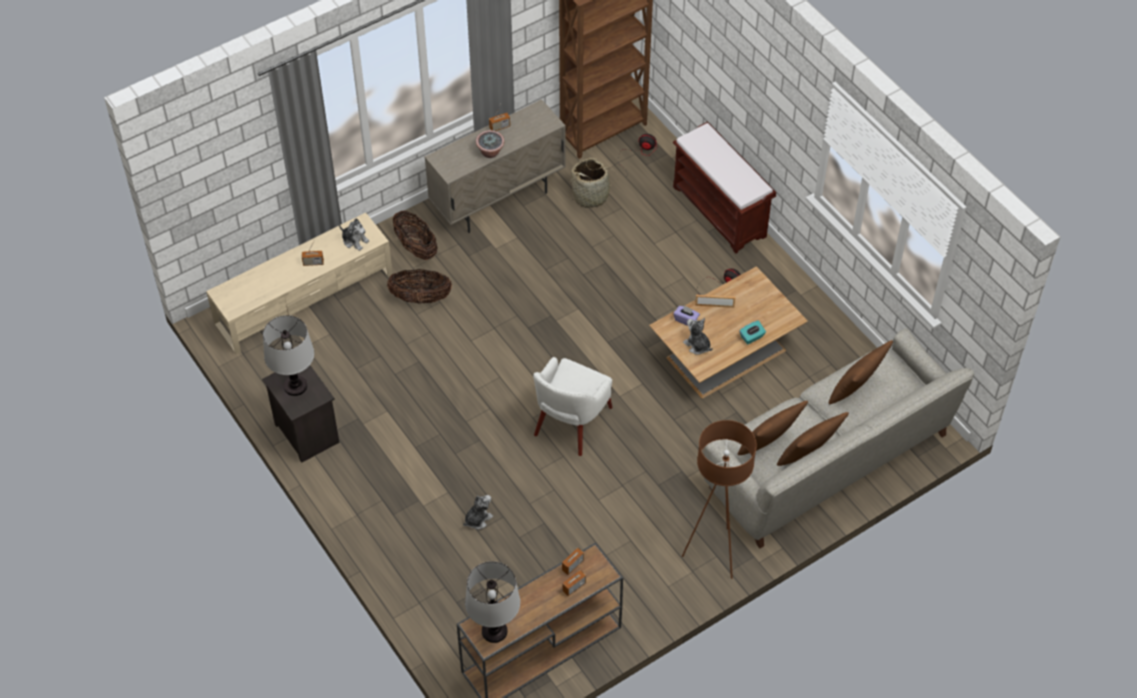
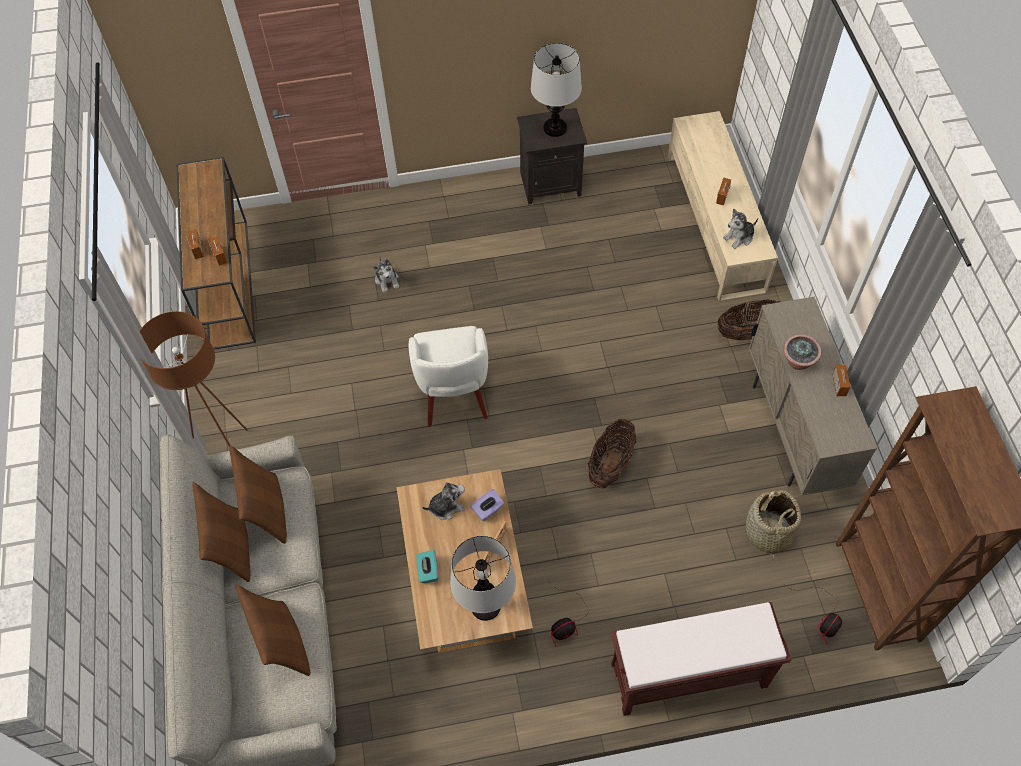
camera: 115 degrees right, 5 degrees up
(420, 298) = (676, 316): basket -> basket (610, 464)
(494, 631) = (197, 179): table lamp -> table lamp (485, 605)
(571, 423) = (453, 393): white armchair -> white armchair turned 150 degrees counterclockwise

